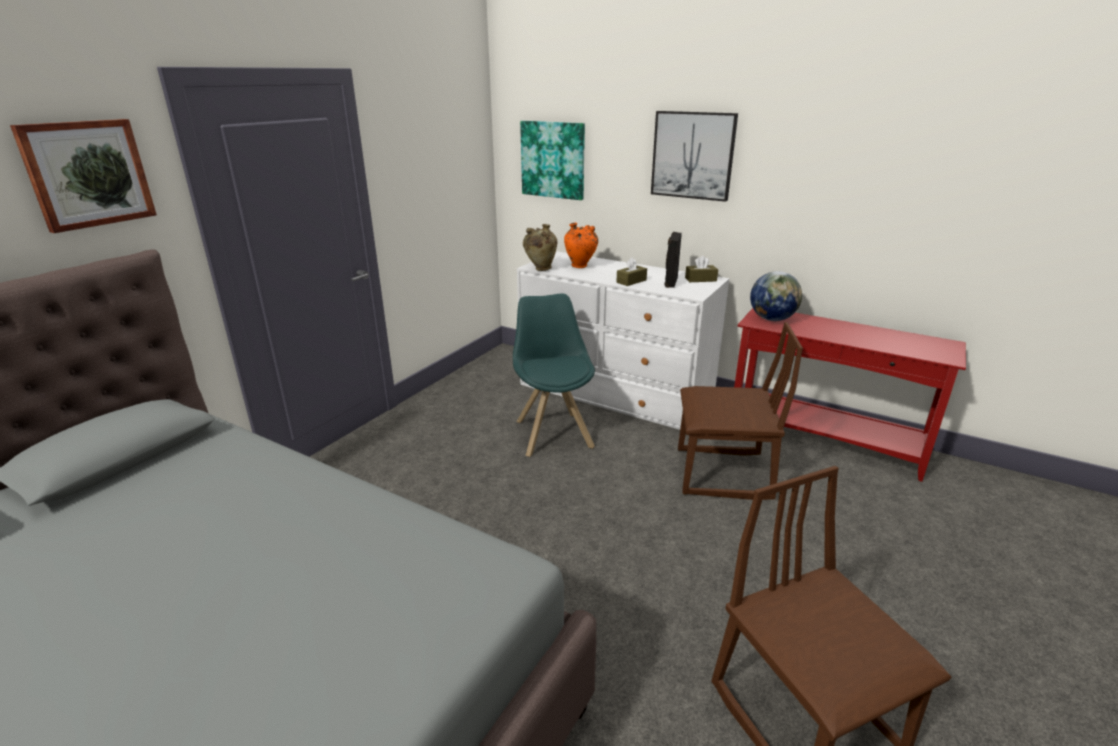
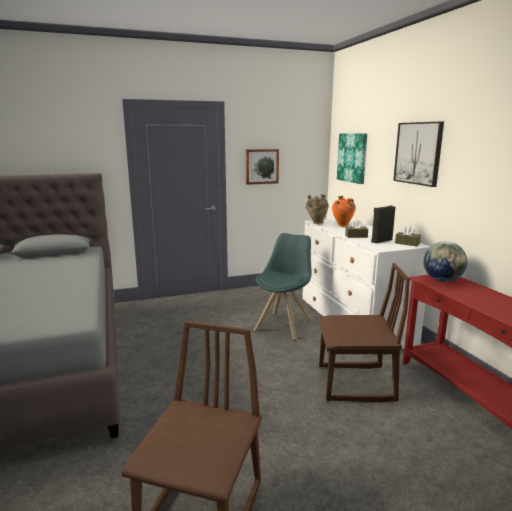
camera: 40 degrees right, 10 degrees down
(87, 174) = (84, 139): picture -> picture (261, 166)
(723, 474) = (355, 384): brown chair -> brown chair turned 45 degrees counterclockwise

